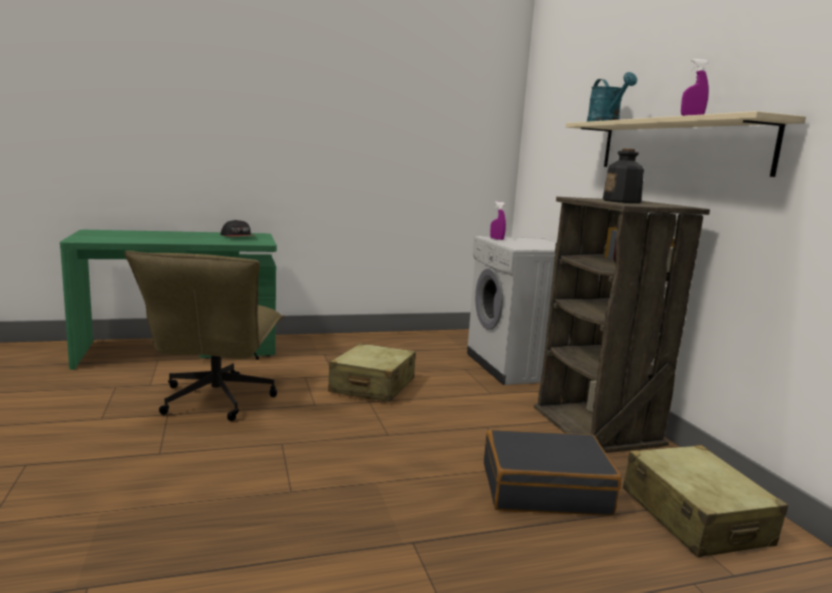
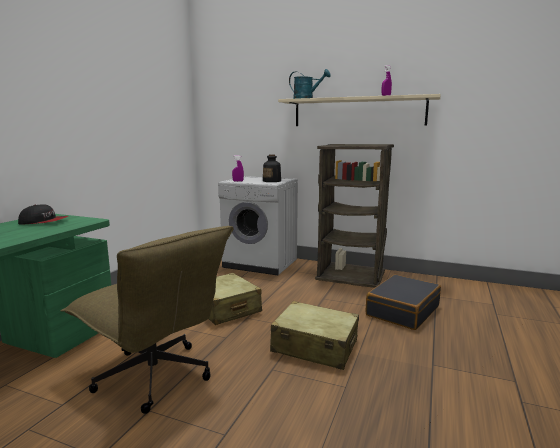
camera: 50 degrees left, 0 degrees up
(621, 201) = (358, 144): bottle -> bottle (272, 181)
(695, 517) = (447, 292): beige suitcase -> beige suitcase (315, 346)

